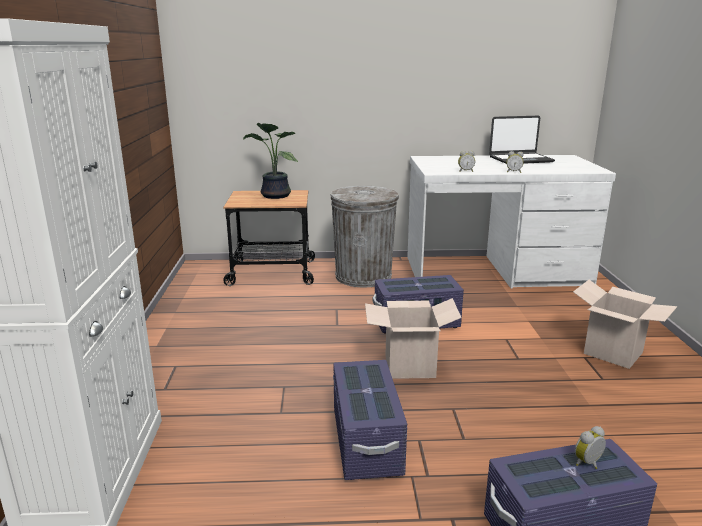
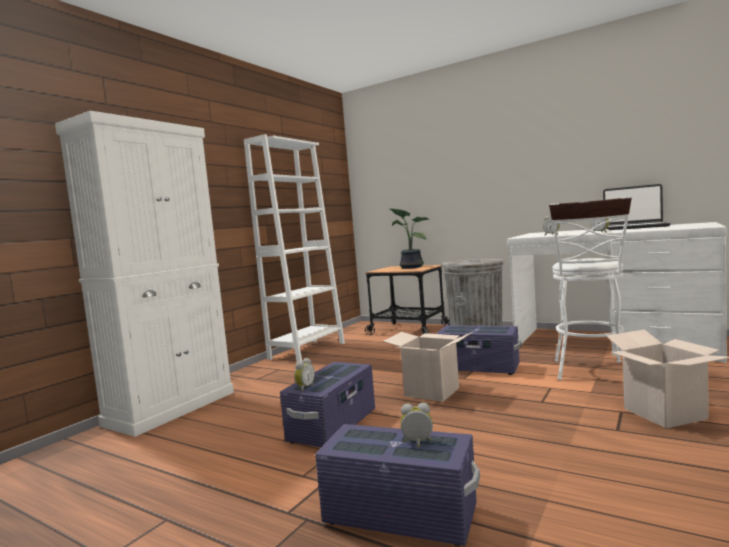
camera: 35 degrees right, 15 degrees down
(175, 325) = (307, 351): none -> white bookcase
(366, 415) = (304, 387): none -> alarm clock
(517, 313) = (591, 373): none -> white stool

